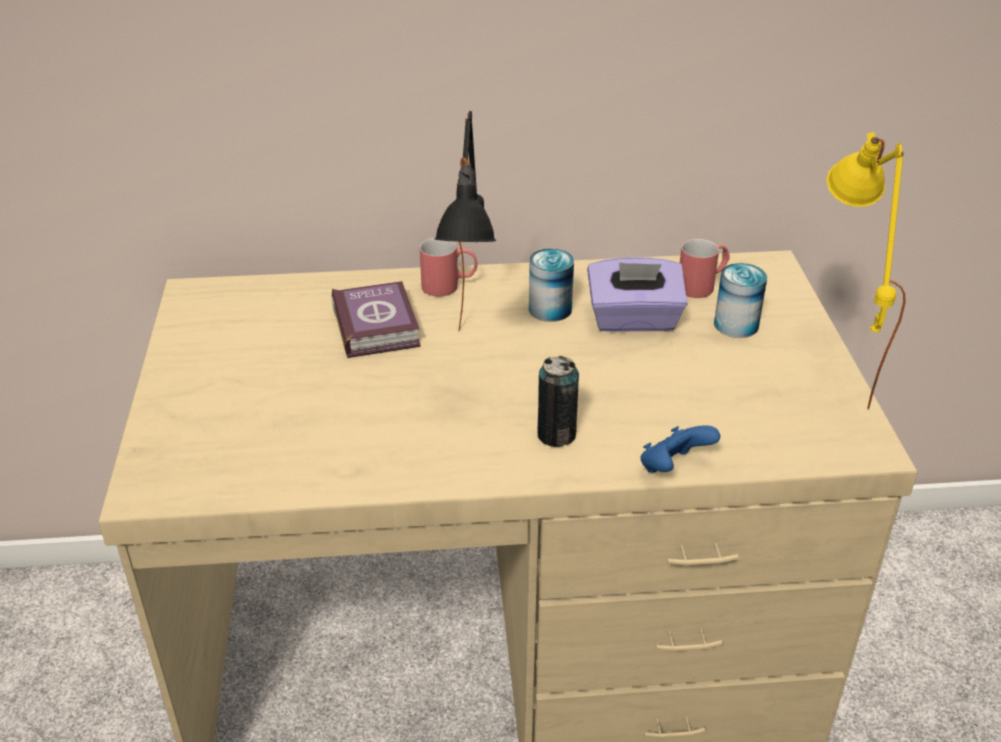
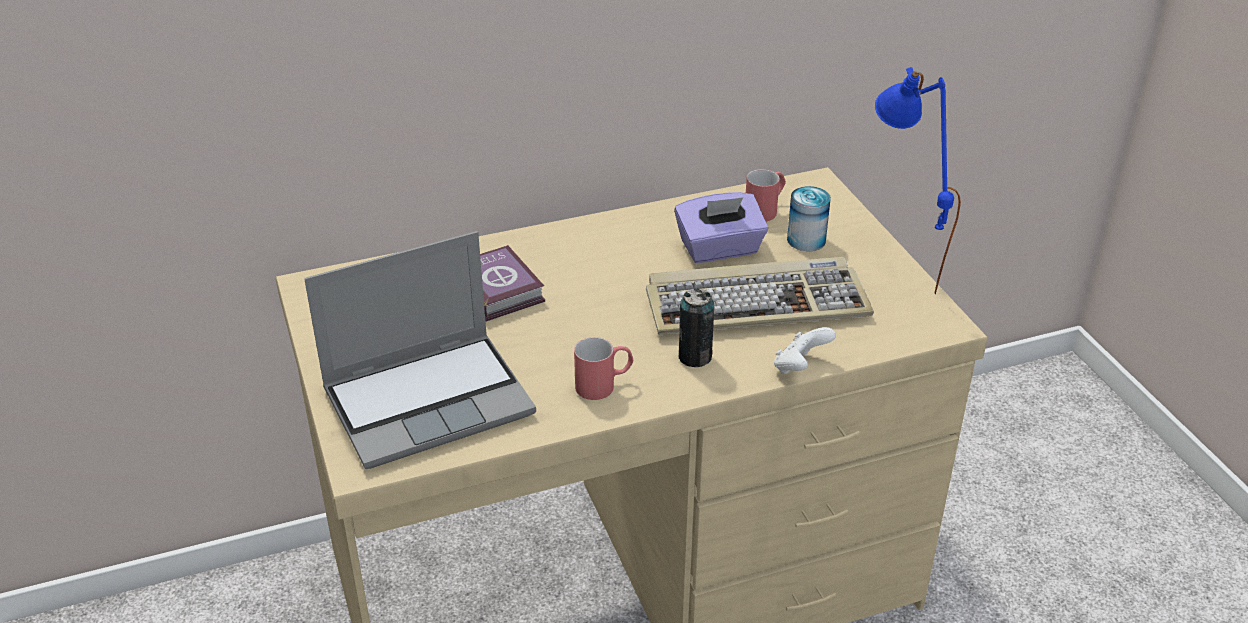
camera: 15 degrees left, 0 degrees up
(250, 432) = (430, 400): none -> laptop
(449, 286) = (546, 243): red mug -> red mug (604, 385)
(474, 363) = (599, 308): black table lamp -> none
(550, 309) = (644, 250): can -> none
(652, 385) = (757, 303): none -> keyboard
(673, 468) = (800, 367): blue game controller -> white game controller
(833, 372) = (898, 268): yellow table lamp -> blue table lamp

